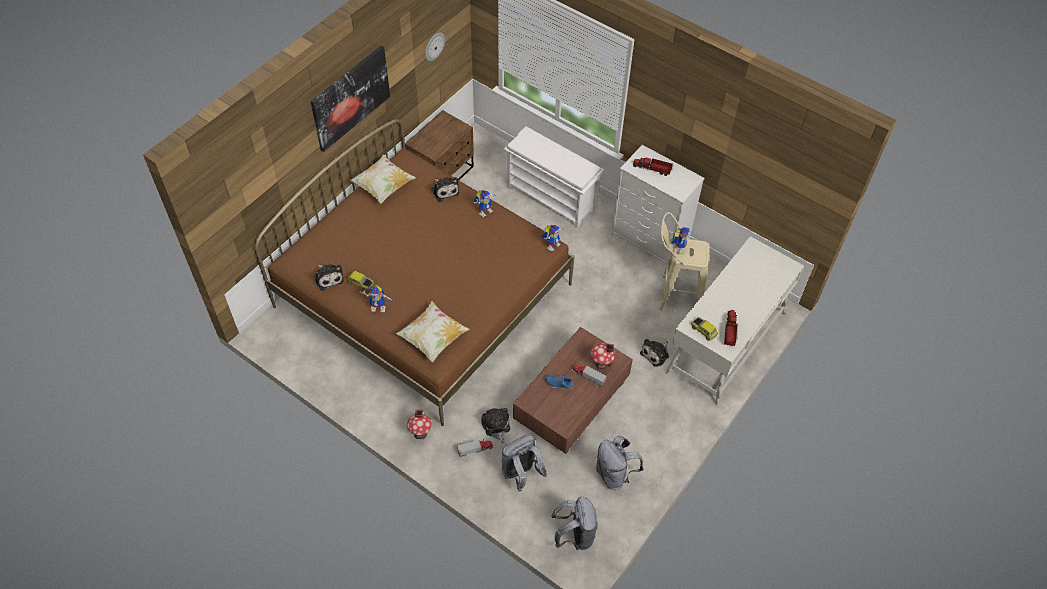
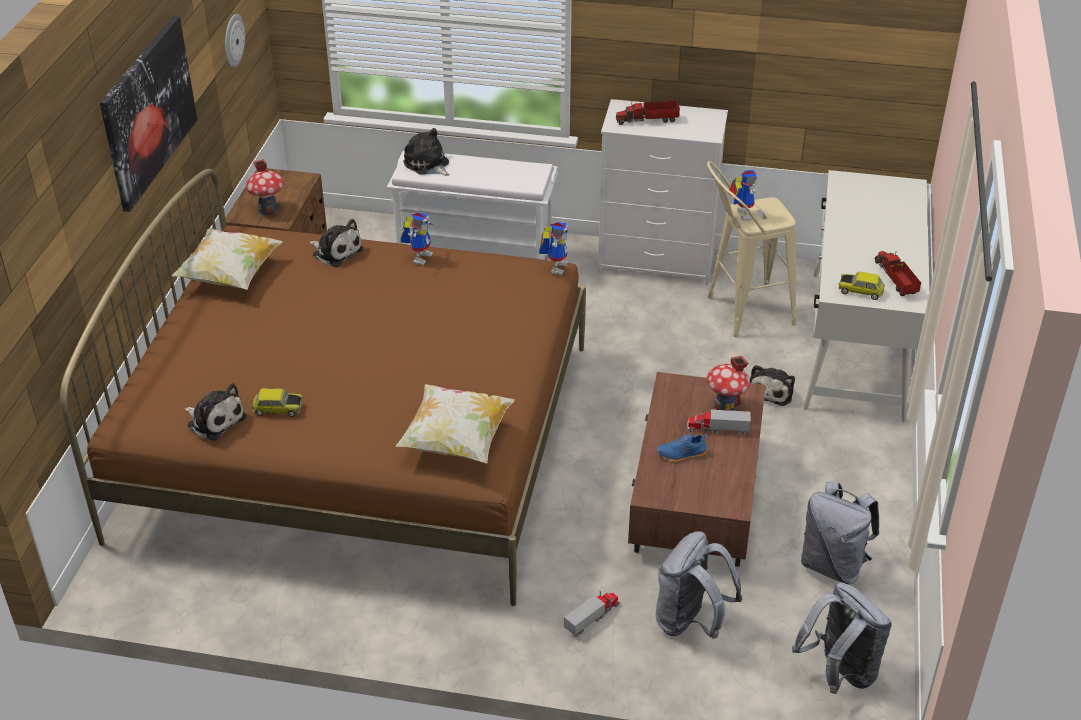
camera: 25 degrees left, 15 degrees down
(380, 307) = (334, 429): toy robot -> none
(420, 433) = (485, 631): toy house -> toy house (268, 209)
(496, 426) = (603, 572): plush toy -> plush toy (427, 165)

